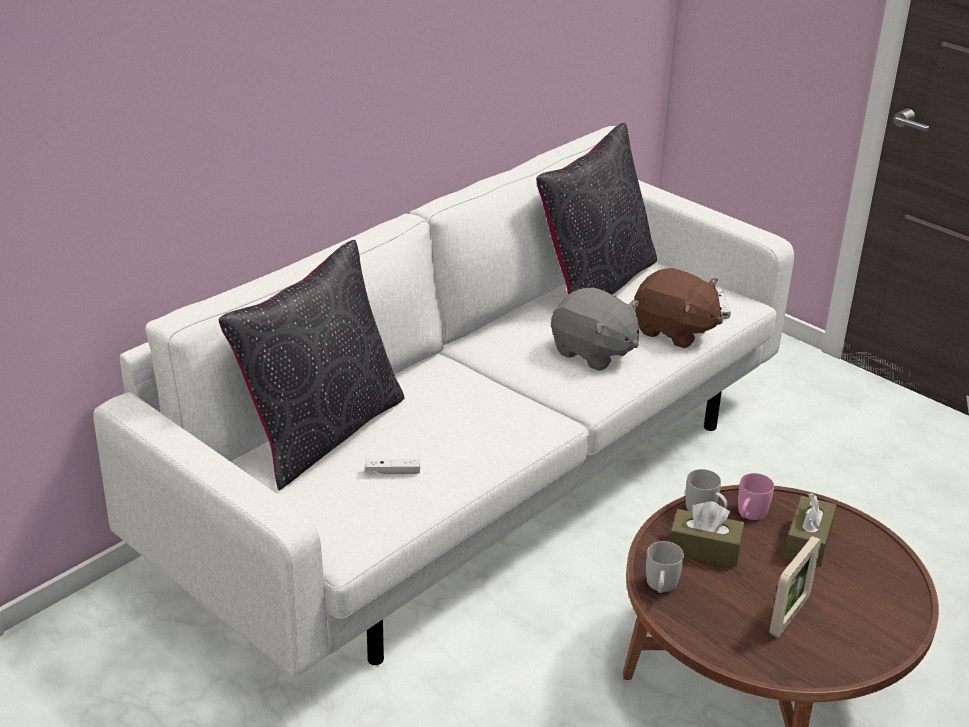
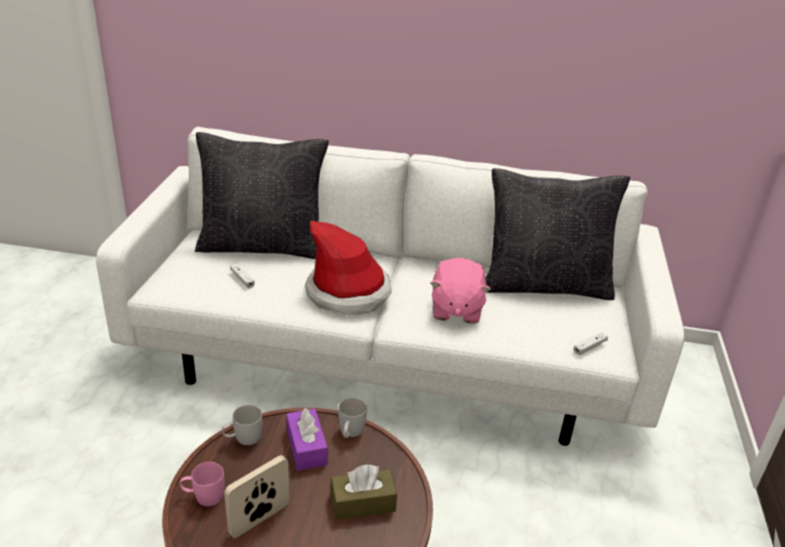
camera: 55 degrees right, 0 degrees up
(497, 406) = (348, 292): none -> hat
(593, 352) = (455, 309): grey plush toy -> pink plush toy
(674, 331) = (527, 335): brown plush toy -> none
(704, 549) = (306, 447): brown tissue box -> purple tissue box
(749, 515) = (368, 459): pink mug -> pink mug (203, 496)
(789, 616) = (259, 519): picture frame -> picture frame turned 135 degrees clockwise

